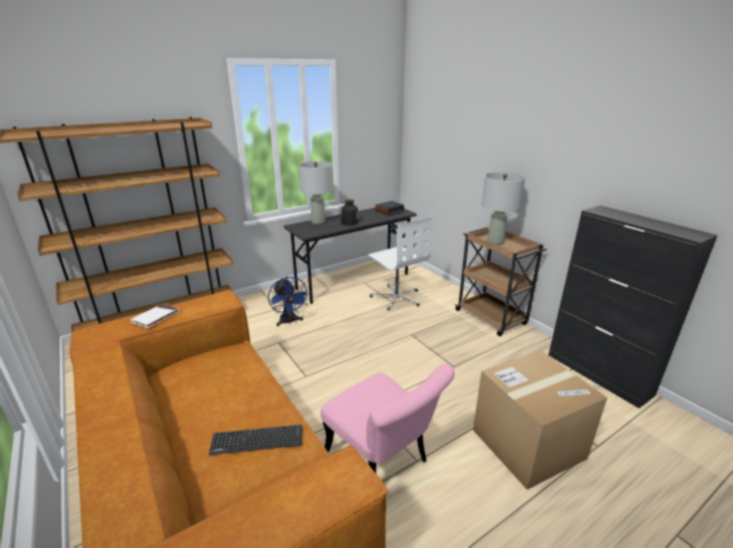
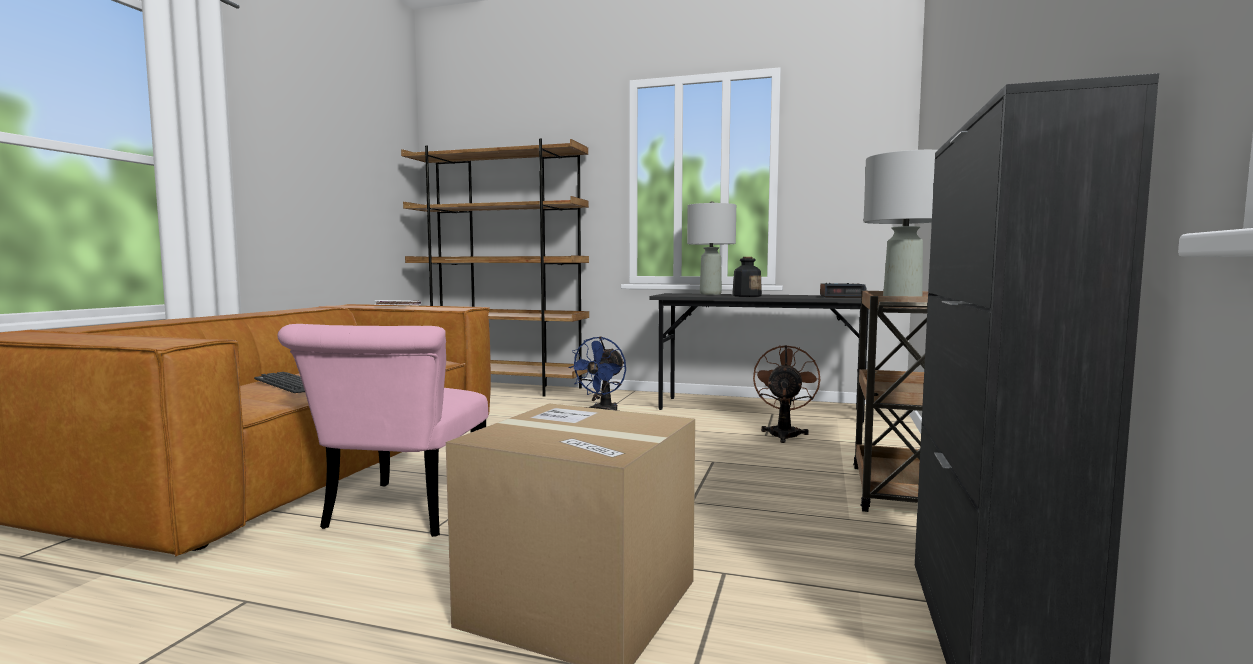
camera: 50 degrees right, 20 degrees down
(396, 297) = (784, 433): white office chair -> brown fan

